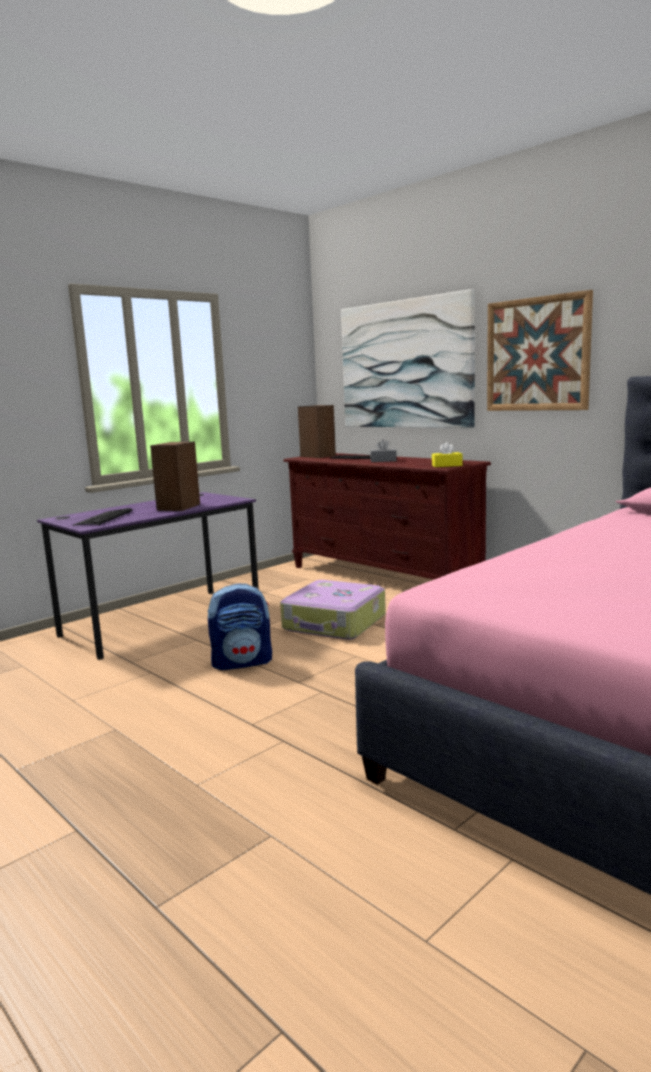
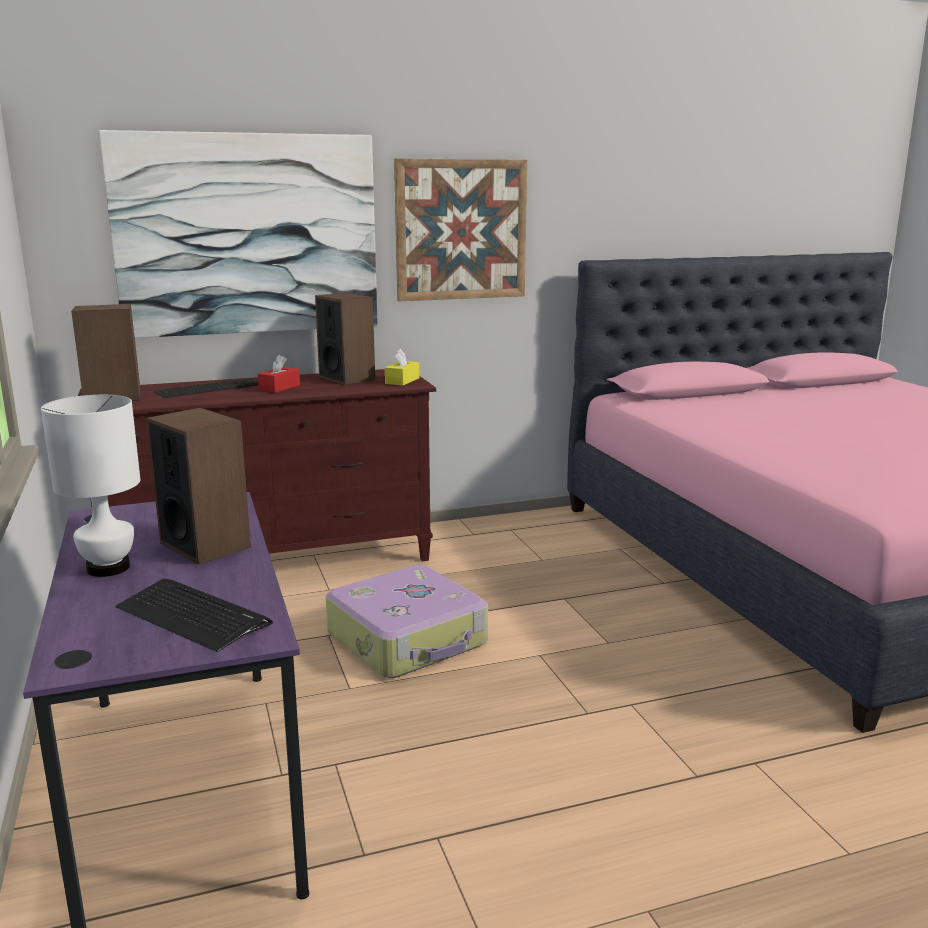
camera: 65 degrees left, 5 degrees up
(144, 505) = (107, 568): none -> white table lamp
(242, 662) = (481, 740): backpack -> none
(383, 461) = (279, 388): grey tissue box -> red tissue box
(431, 461) = (347, 378): none -> speaker

